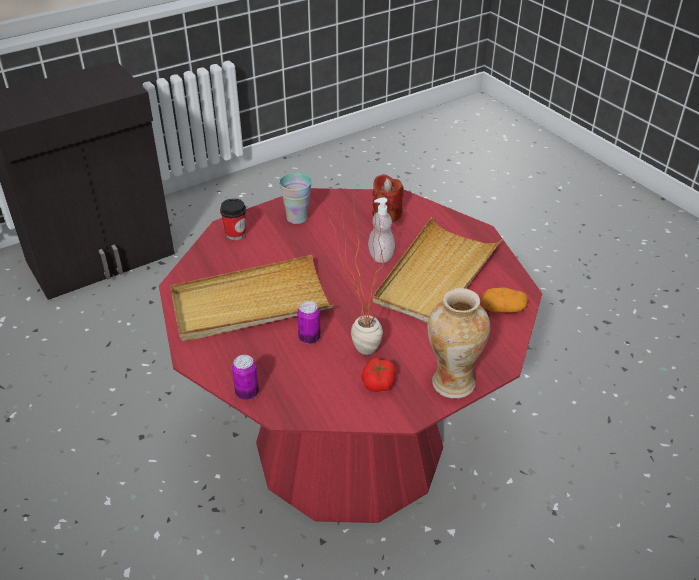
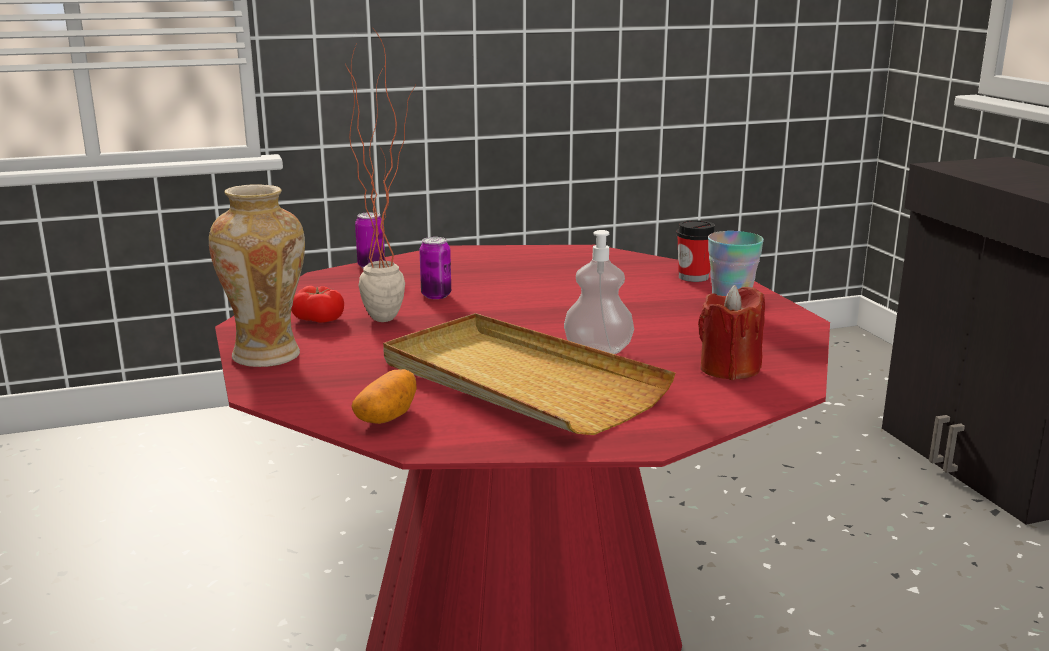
camera: 105 degrees right, 20 degrees down
(250, 303) = (529, 275): beige tray -> none

